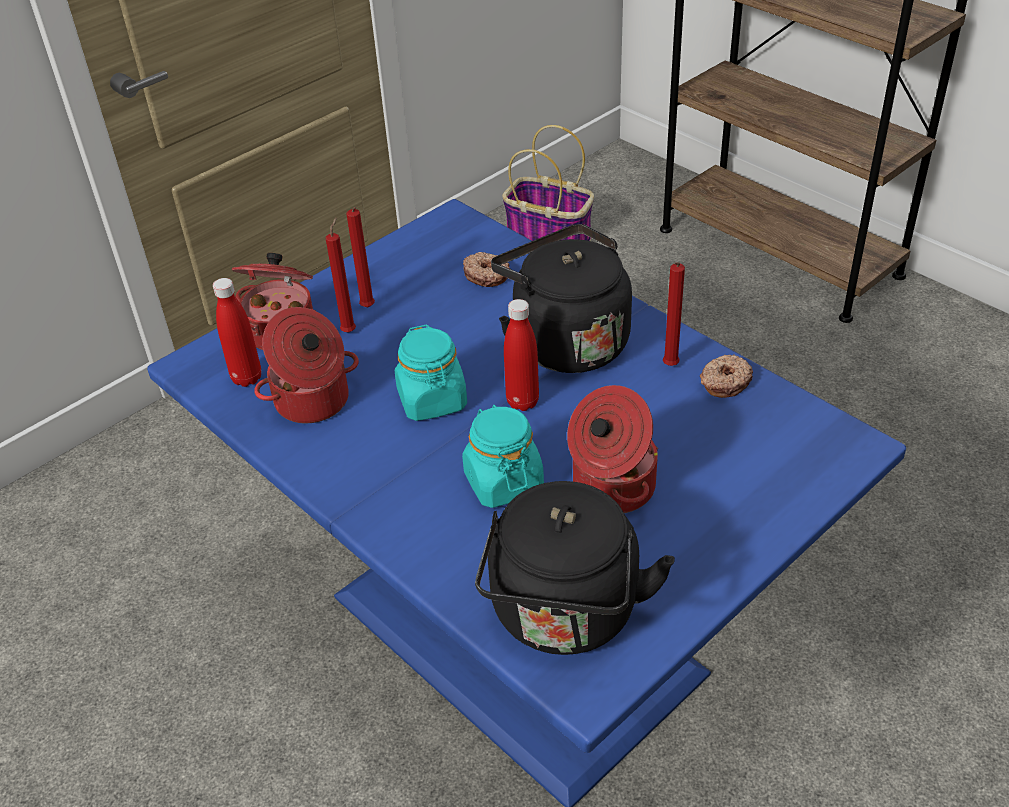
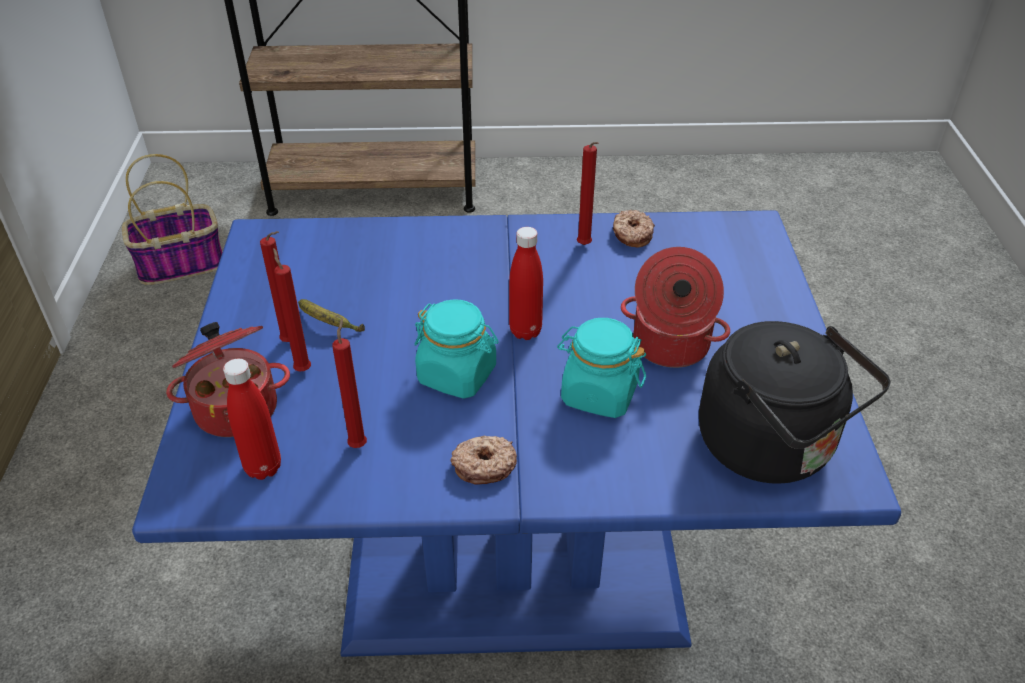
camera: 50 degrees left, 0 degrees up
(313, 402) = (358, 443): cooking pot -> red candle
(406, 310) = (328, 324): none -> banana
(486, 275) = (355, 260): donut -> donut (484, 465)
(565, 341) = (490, 272): black kettle -> none

